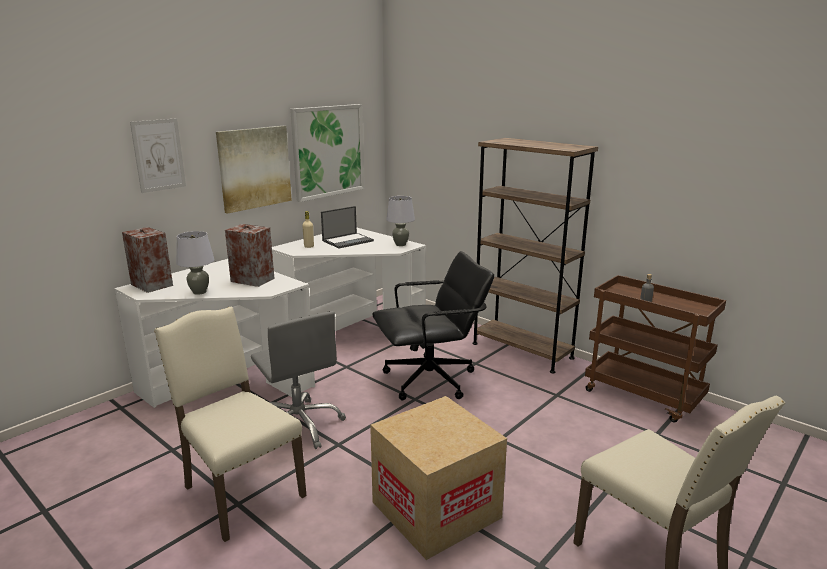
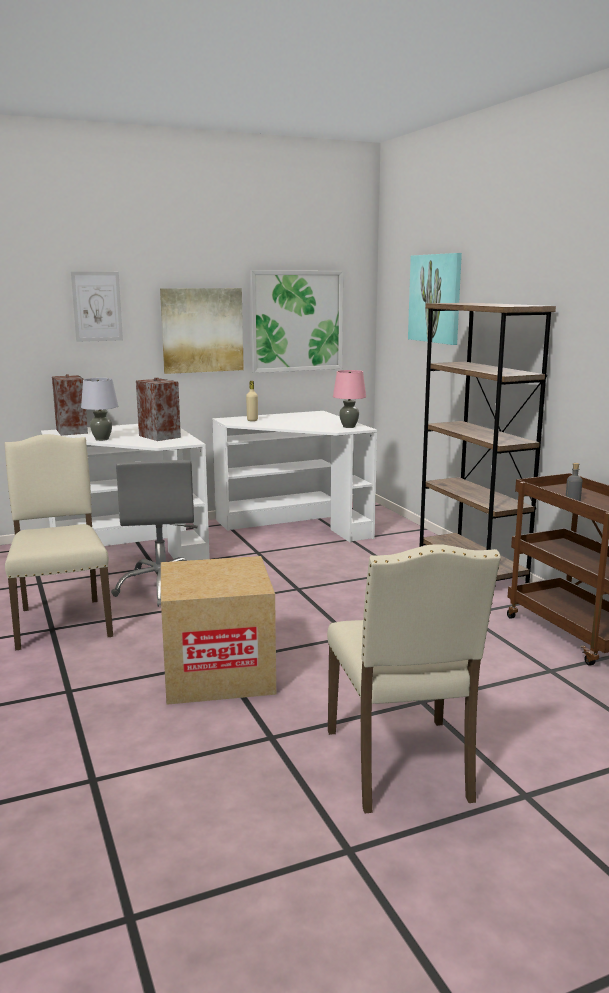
camera: 25 degrees right, 5 degrees down
(348, 241) = (298, 420): laptop -> none
(400, 244) = (349, 427): grey table lamp -> pink table lamp
(431, 380) = (333, 577): black office chair -> none
(458, 131) = (435, 298): none -> picture

